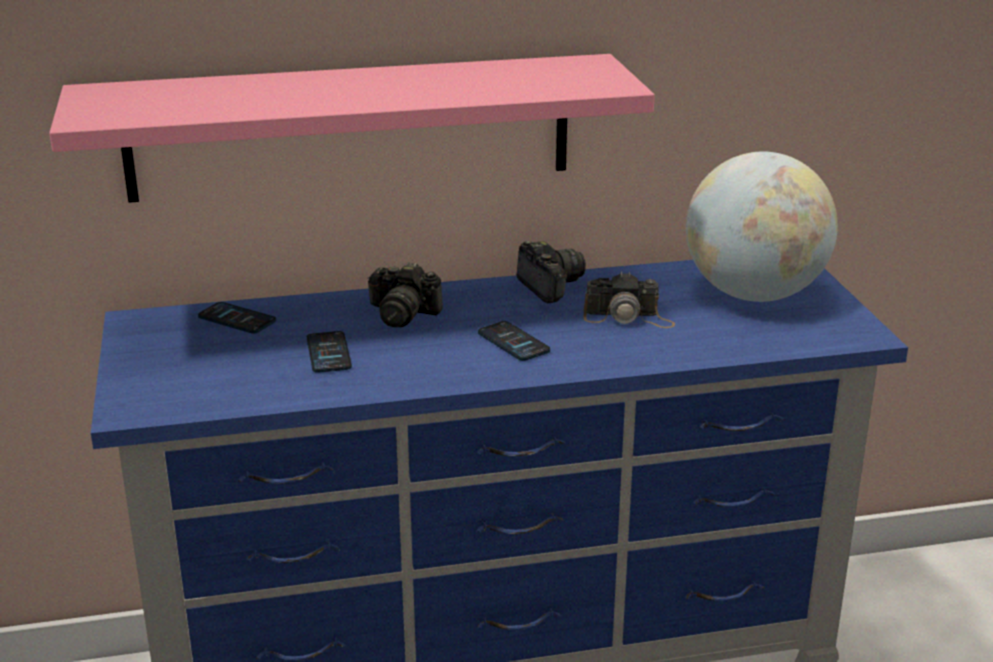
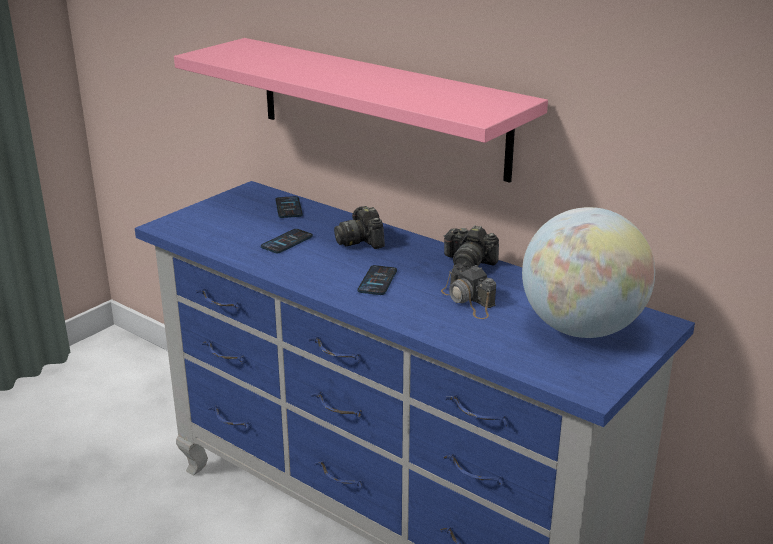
camera: 50 degrees right, 0 degrees up
(550, 286) = (468, 263): camera -> camera turned 90 degrees clockwise

